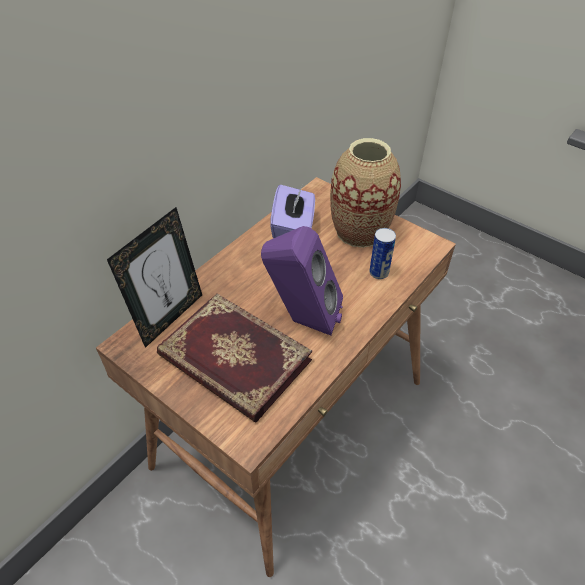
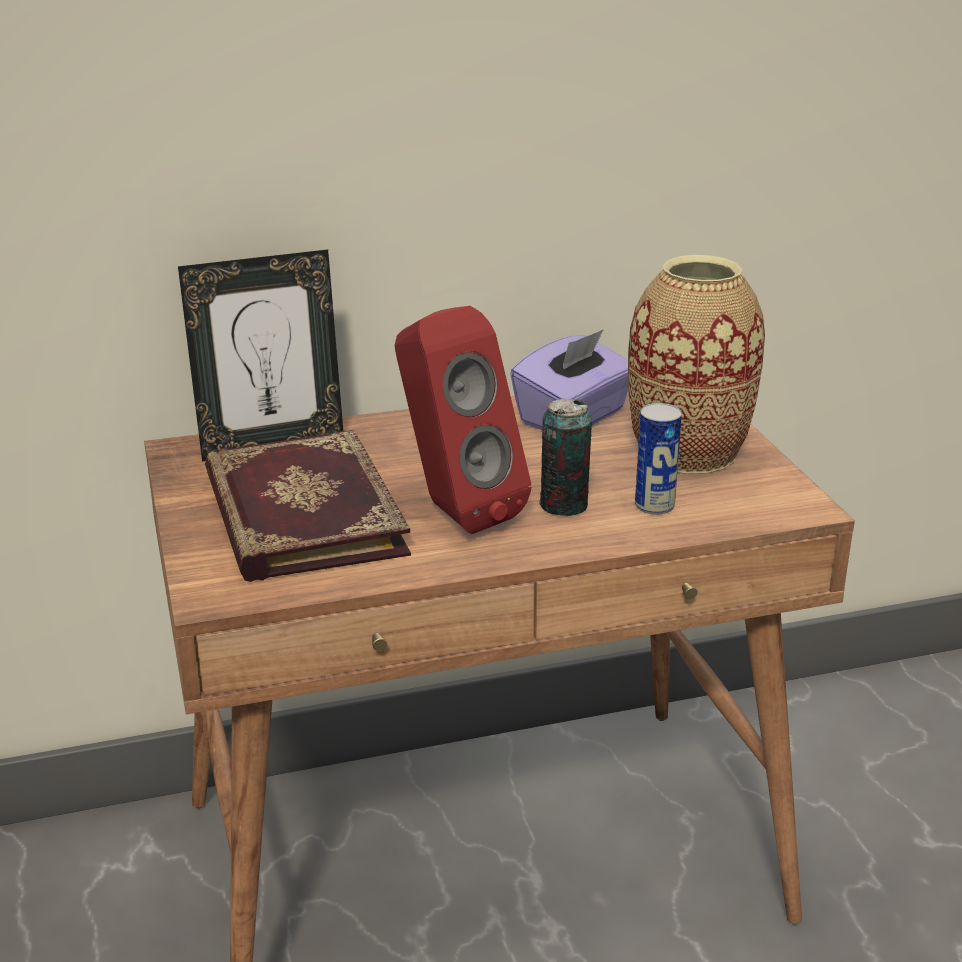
camera: 35 degrees right, 20 degrees down
(301, 320) = (454, 511): purple speaker -> red speaker
(343, 291) = (564, 505): none -> can

